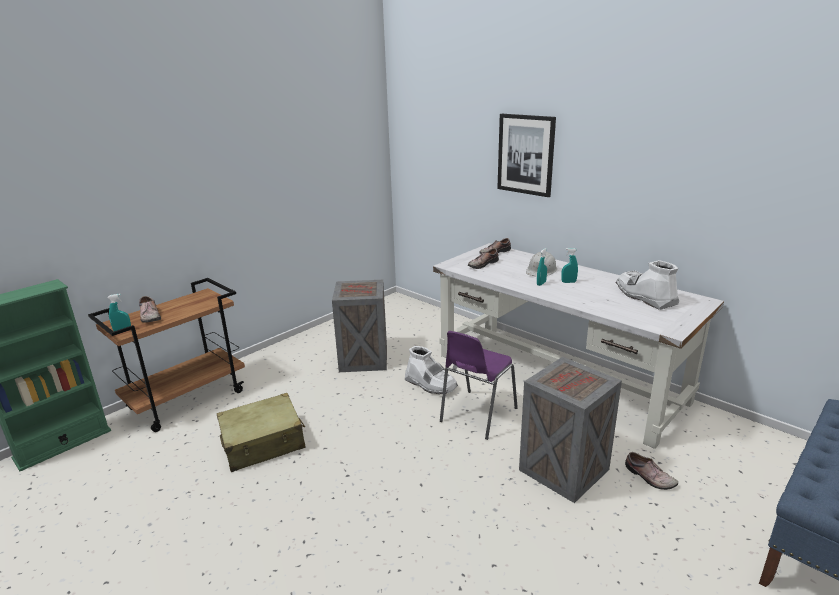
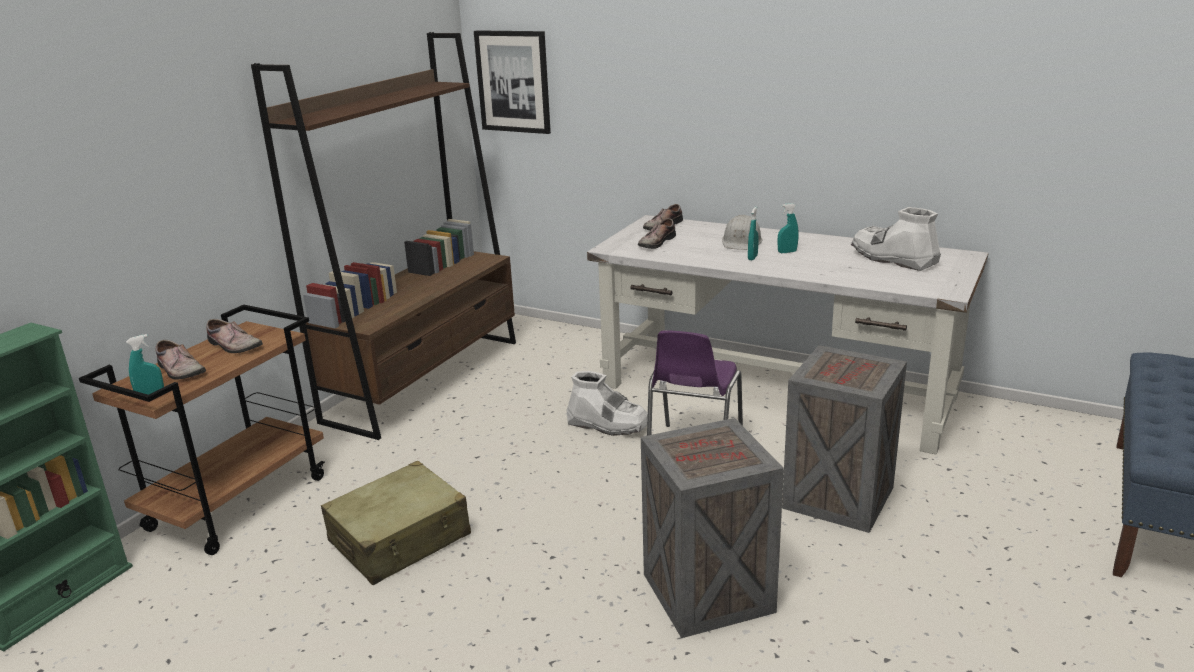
camera: 15 degrees left, 0 degrees up
(334, 334) = (425, 379): none -> brown bookcase
(364, 359) = (492, 406): crate -> crate (710, 593)
(526, 154) = (697, 81): picture -> picture (513, 81)
(649, 477) = (944, 488): shoe -> shoe (233, 346)

